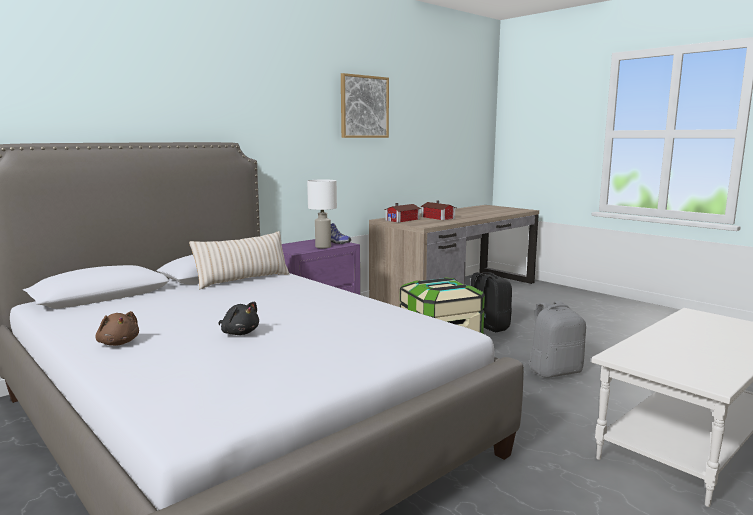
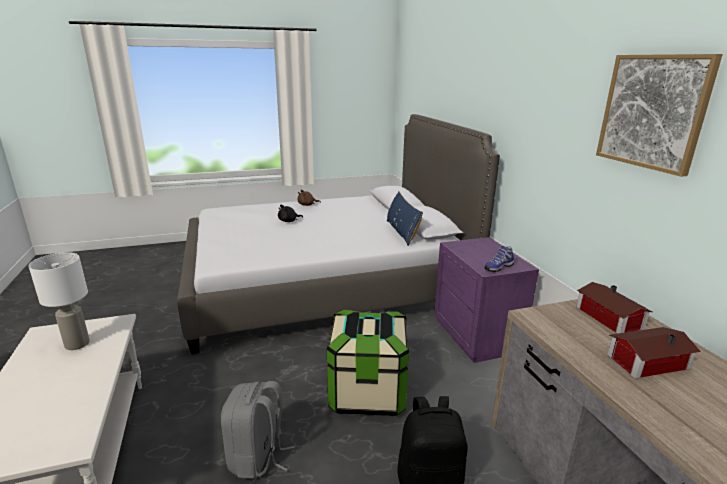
camera: 115 degrees right, 10 degrees up
(243, 280) = (402, 232): beige pillow -> blue pillow
(322, 247) = (473, 257): white table lamp -> white table lamp (78, 344)

